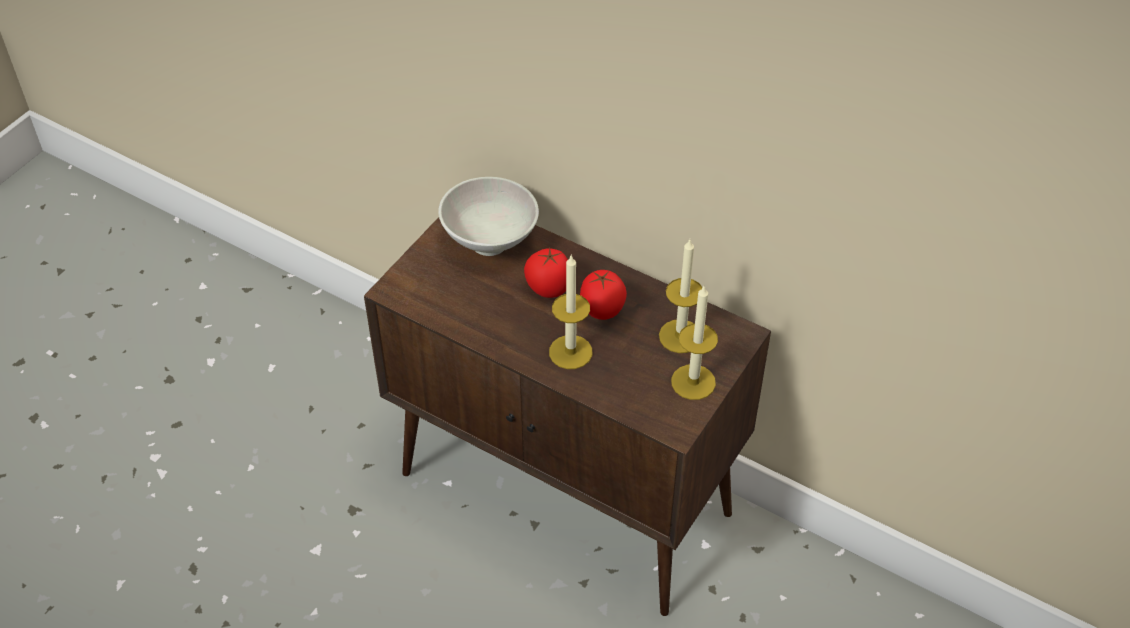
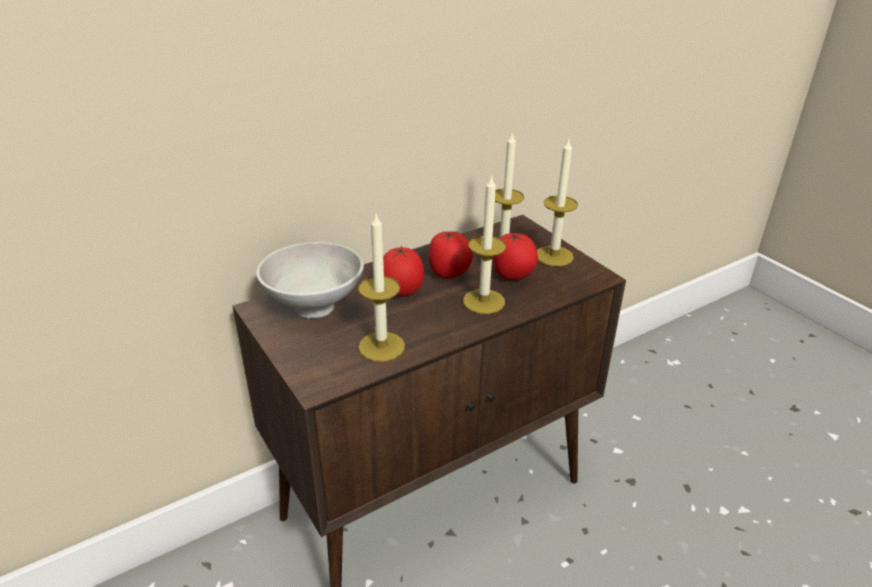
camera: 65 degrees left, 15 degrees down
(461, 308) = (381, 346): none -> candle
(630, 360) = (513, 276): none -> tomato

